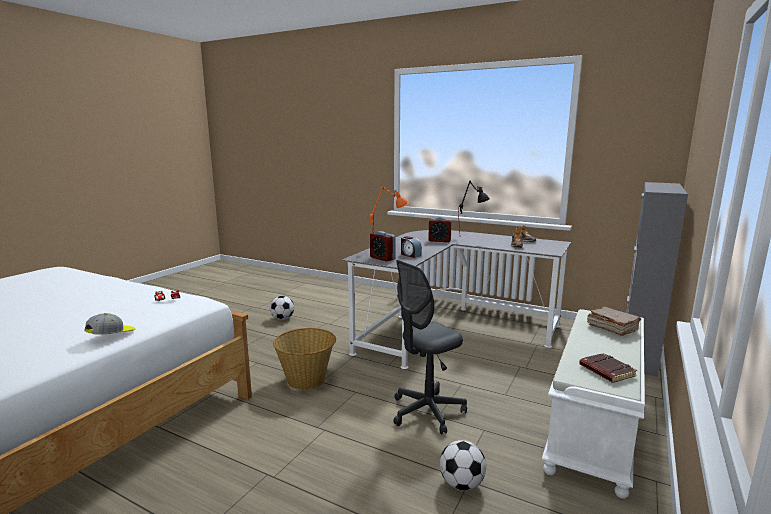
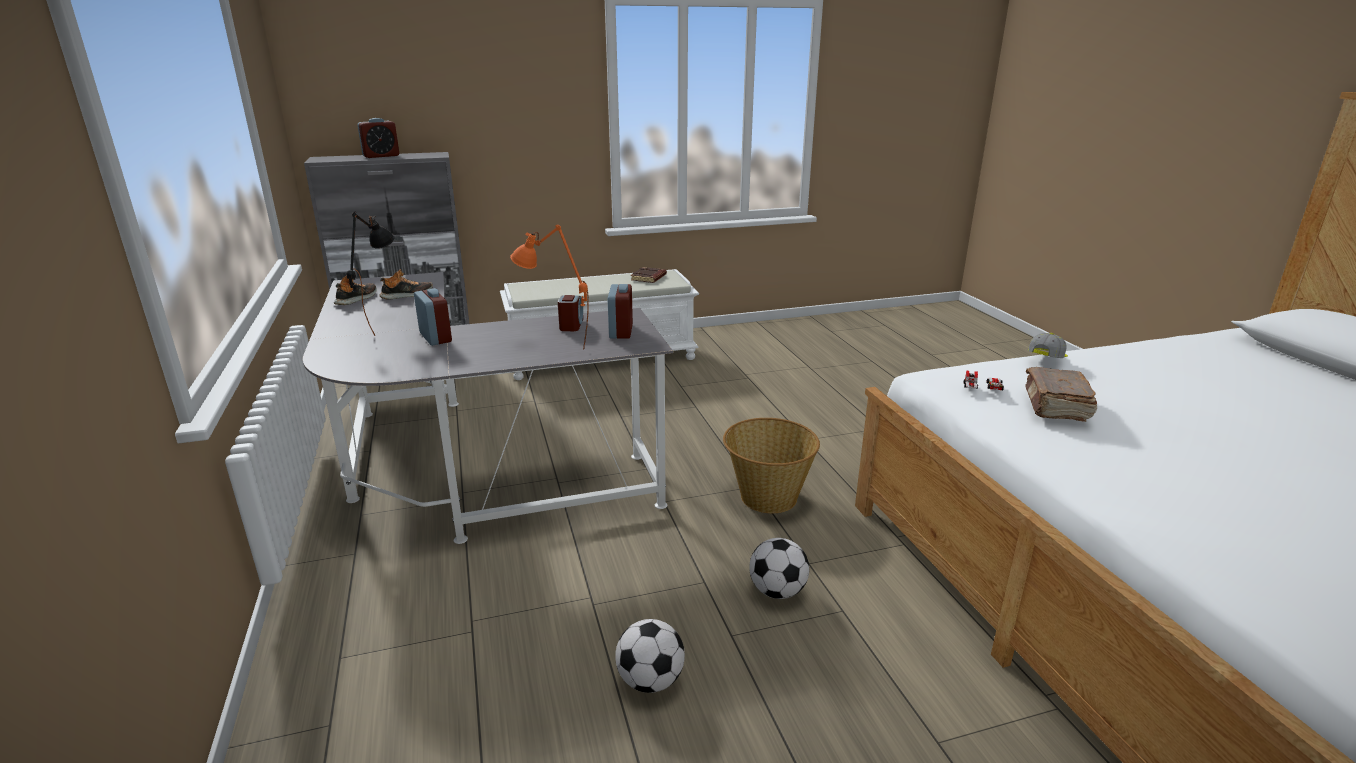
camera: 135 degrees left, 10 degrees up
(112, 335) = (1046, 359): cap -> cap turned 150 degrees clockwise
(427, 412) = (698, 412): grey office chair -> none
(461, 484) = (752, 375): football -> football (777, 591)
(611, 328) = (555, 286): brown book -> brown book (1055, 406)
(666, 187) = (381, 156): none -> alarm clock

